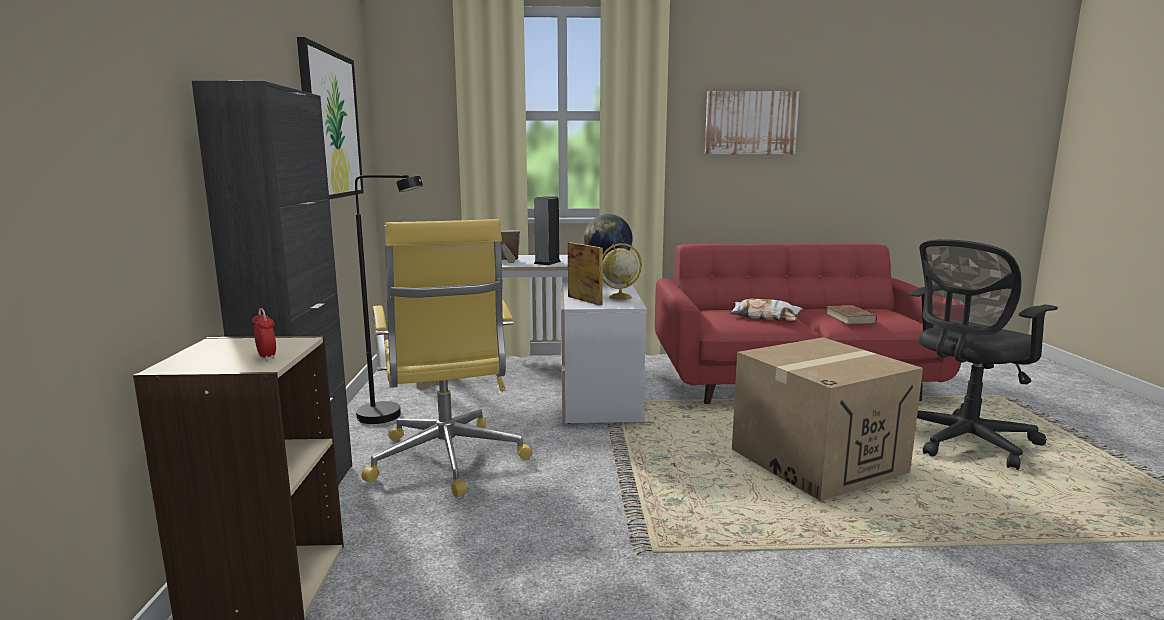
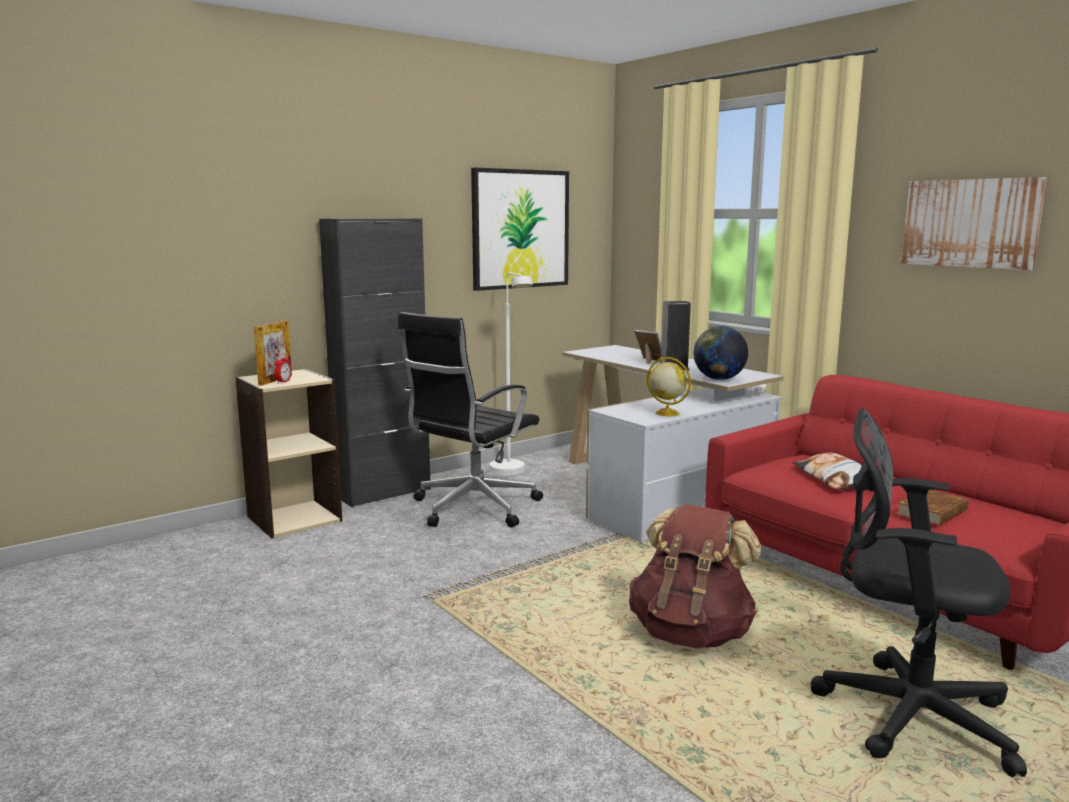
camera: 55 degrees right, 0 degrees up
(390, 416) = (511, 472): black floor lamp -> white floor lamp
(447, 461) = (472, 508): yellow office chair -> black office chair
(584, 300) = (629, 408): picture frame -> picture frame (275, 380)
(817, 461) = (691, 633): cardboard box -> brown backpack

